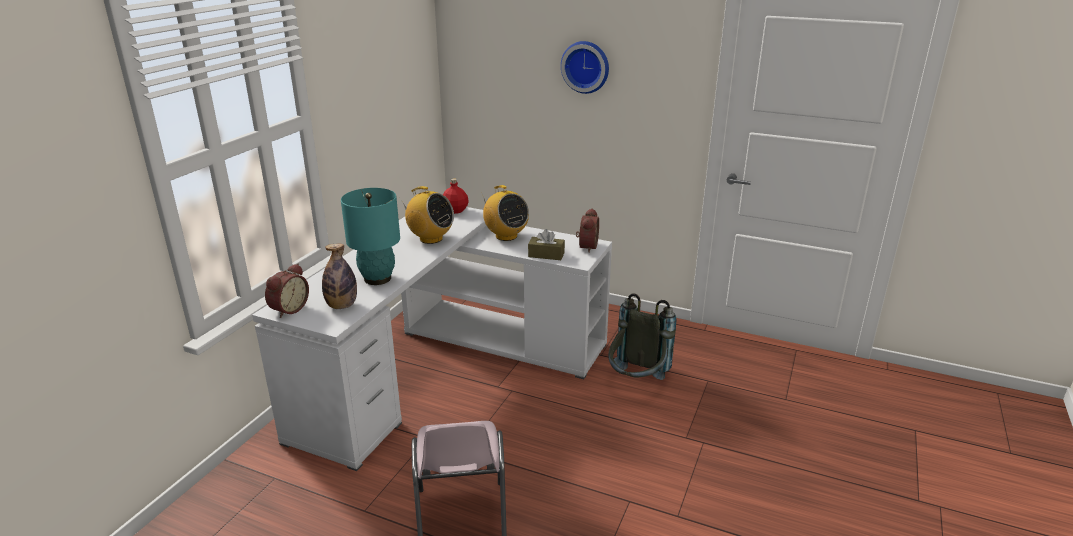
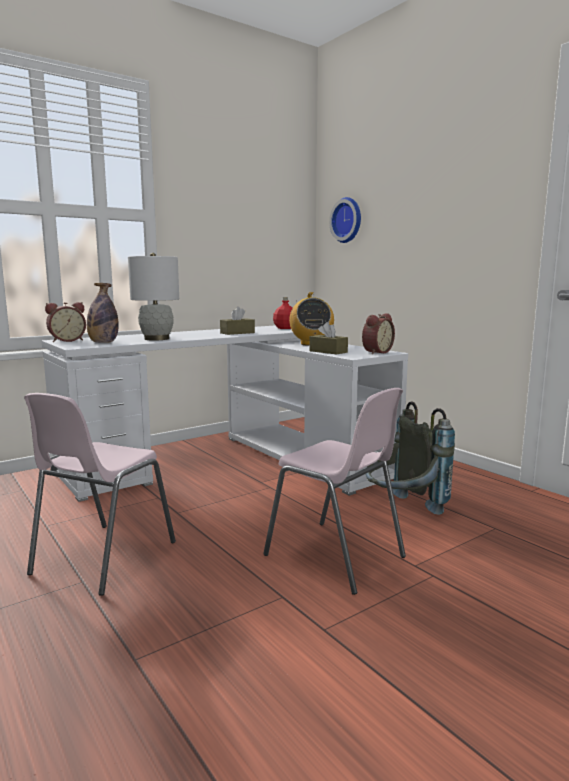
camera: 30 degrees right, 15 degrees down
(377, 279) = (156, 339): turquoise table lamp -> white table lamp
(430, 239) = (237, 333): radio -> brown tissue box
(586, 66) = (422, 196): wall clock -> wall clock (348, 220)
(630, 450) = (335, 556): none -> pink chair

